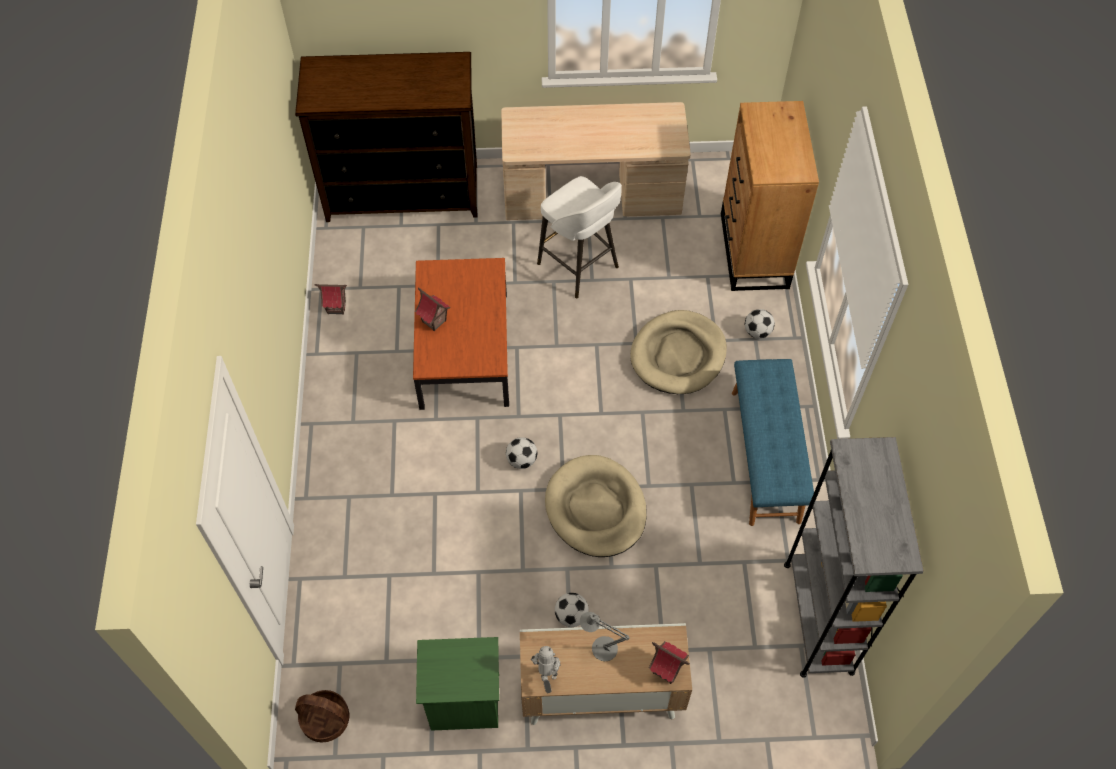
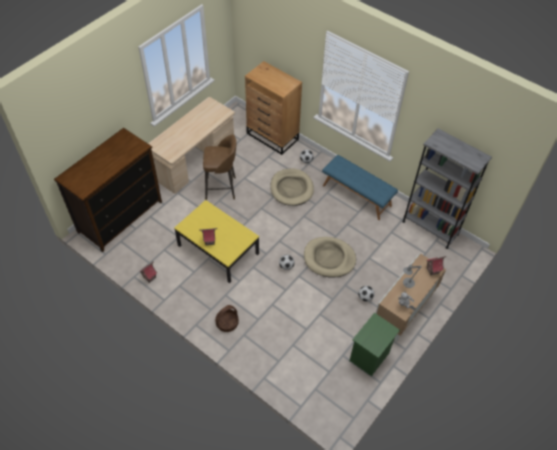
camera: 50 degrees left, 5 degrees down
(325, 720) = (335, 411): basket -> basket (227, 323)
(464, 350) = (218, 249): brown coffee table -> yellow coffee table
(579, 267) = (222, 188): white stool -> brown stool

